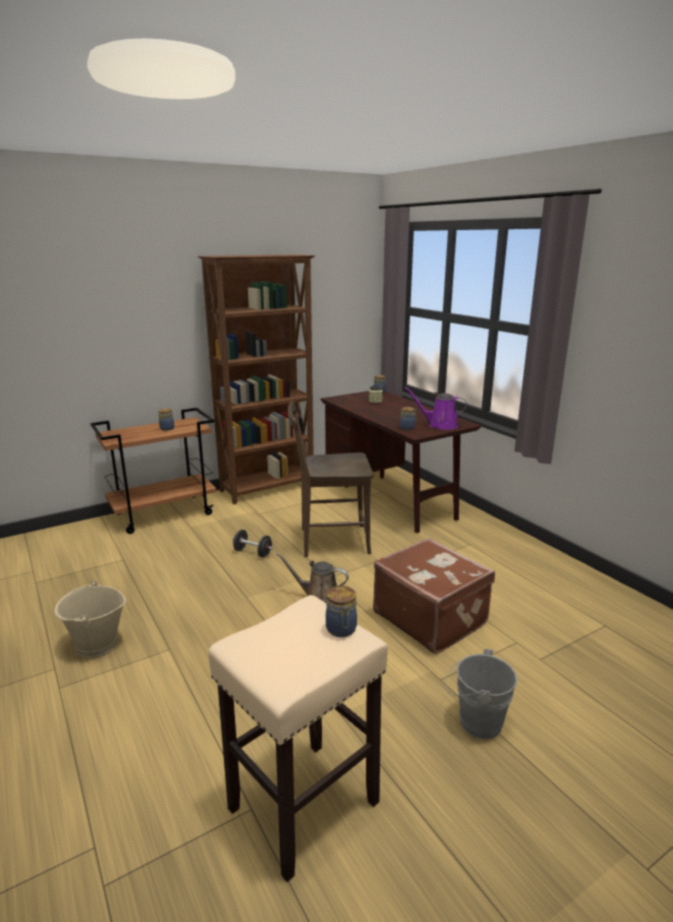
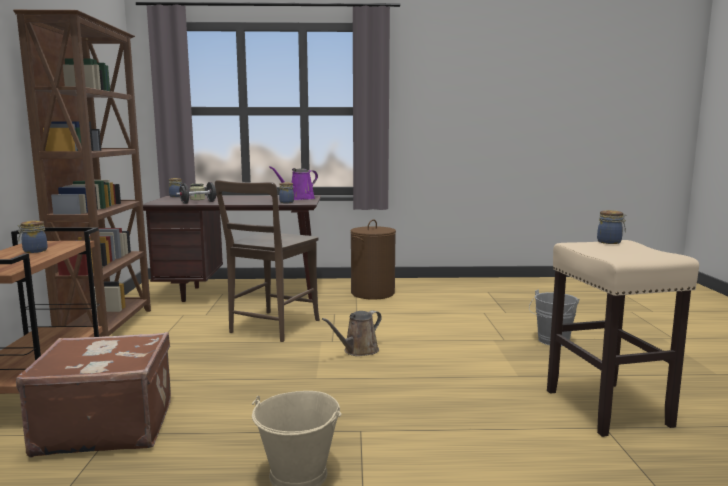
camera: 60 degrees left, 10 degrees down
(252, 552) = (235, 360): black dumbbell -> black dumbbell (198, 202)
(430, 617) = (432, 325): brown suitcase -> brown suitcase (106, 426)
(482, 553) = (373, 293): none -> brown laundry basket

